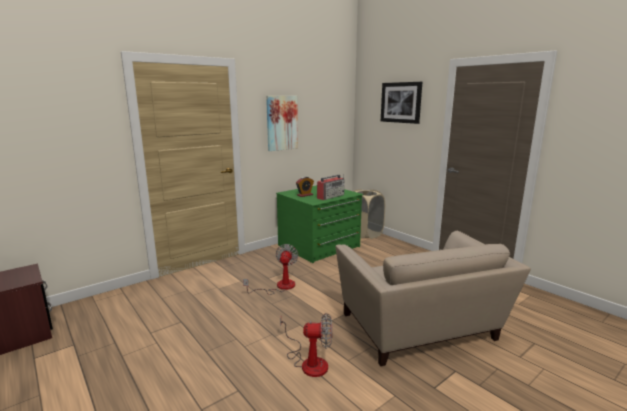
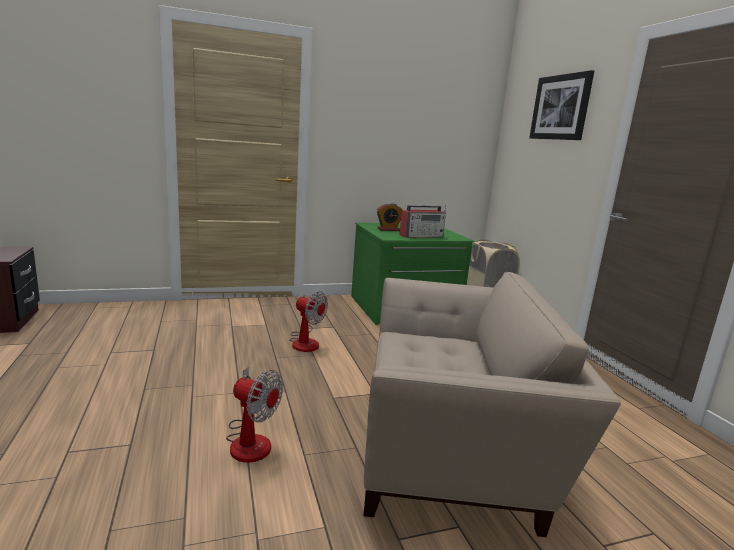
camera: 20 degrees right, 0 degrees up
(279, 287) = (305, 341): fan -> fan turned 90 degrees clockwise
(281, 123) = (376, 126): picture -> none
(419, 329) = (452, 447): beige armchair -> beige armchair turned 90 degrees counterclockwise

